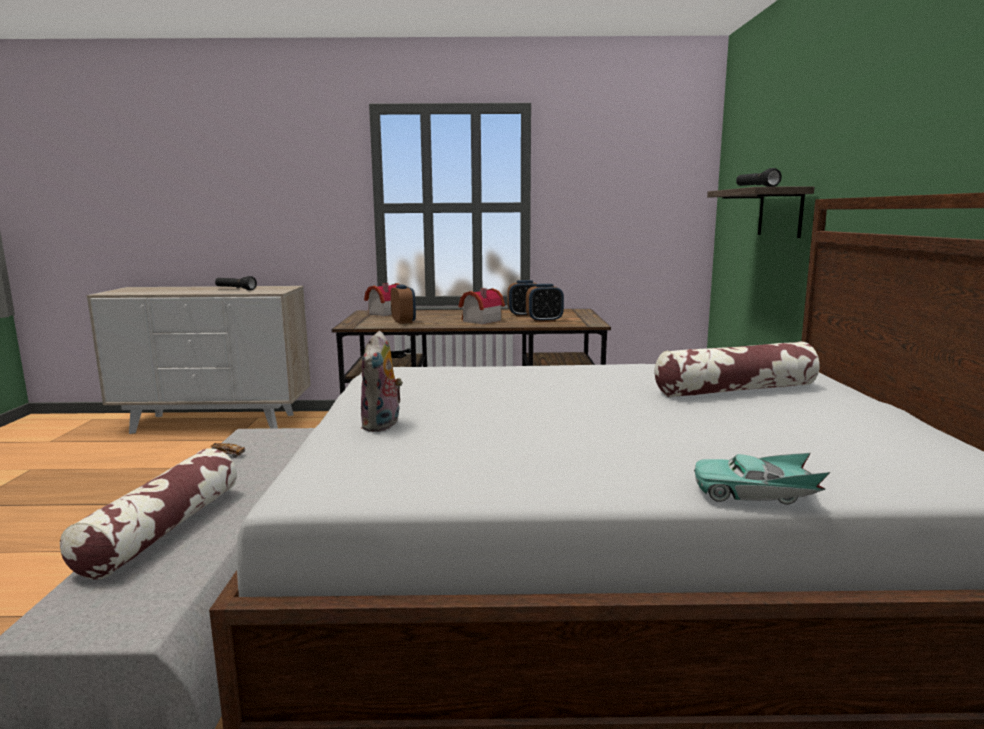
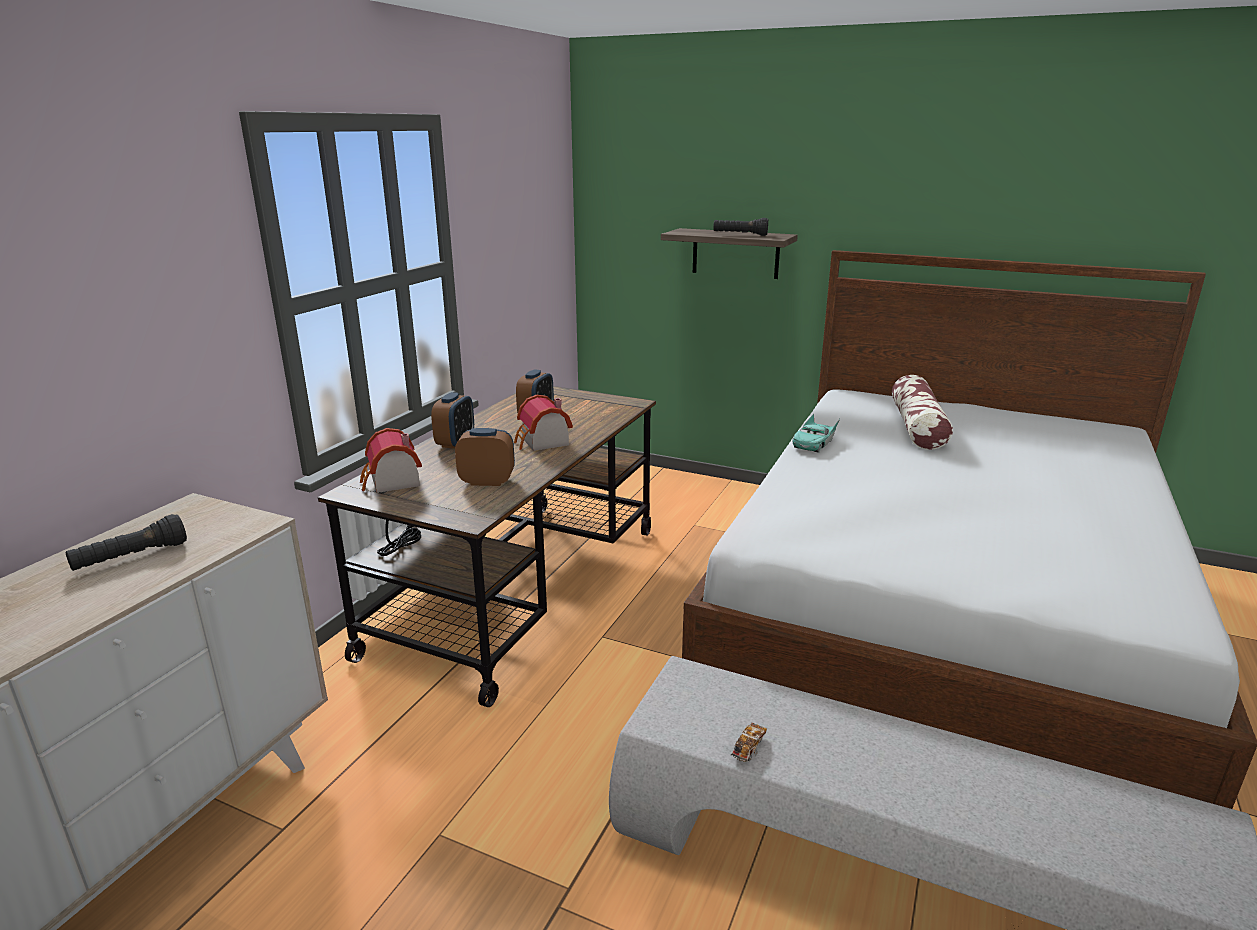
camera: 65 degrees left, 10 degrees up
(162, 530) = (1000, 811): pillow -> none
(382, 425) = (999, 570): plush toy -> none
(544, 320) = (586, 416): alarm clock -> alarm clock (455, 443)
(755, 493) = (1152, 484): turquoise toy car -> turquoise toy car (814, 443)

